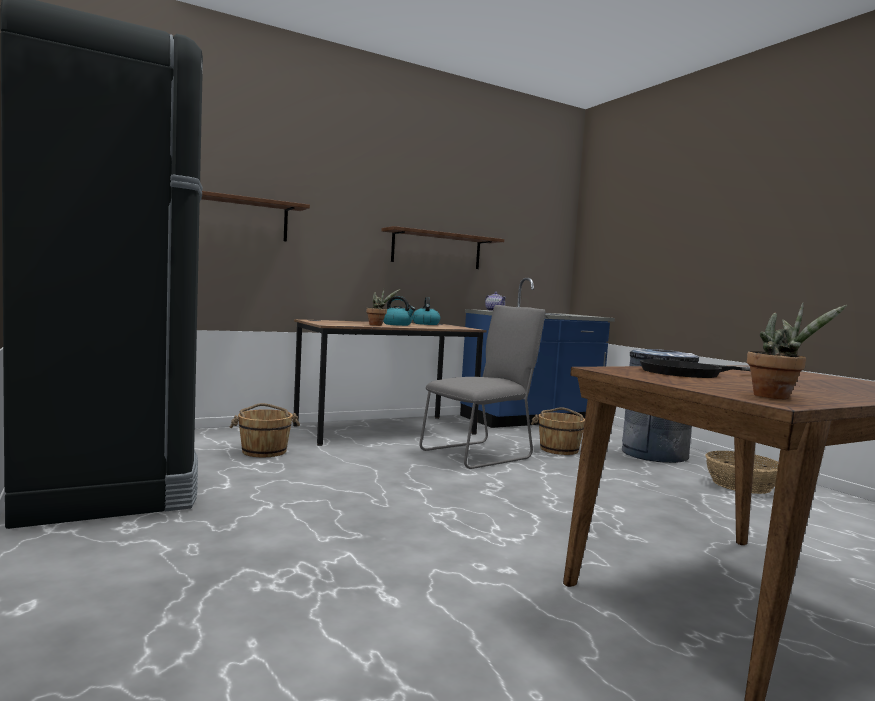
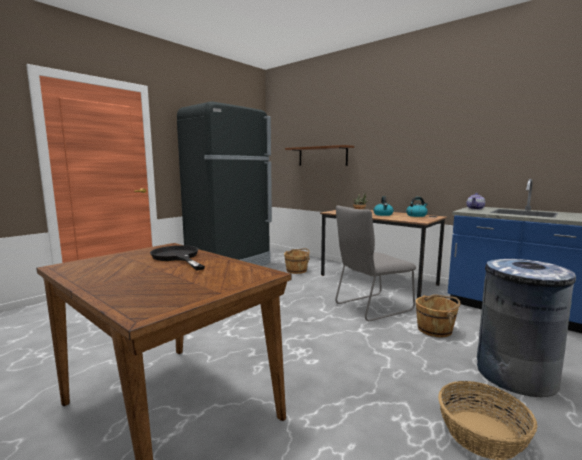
camera: 70 degrees right, 5 degrees up
(437, 250) = (445, 160): brown shelf -> none
(480, 454) = (370, 307): grey chair -> grey chair turned 120 degrees clockwise
(777, 397) = (77, 267): potted plant -> none

